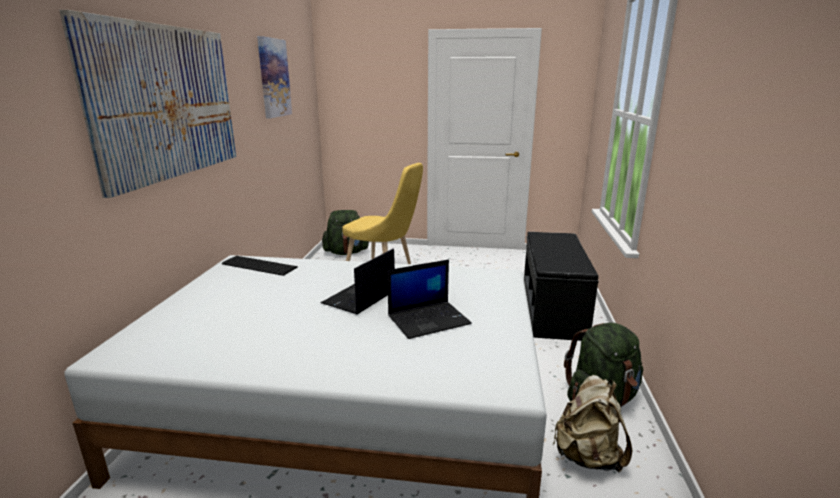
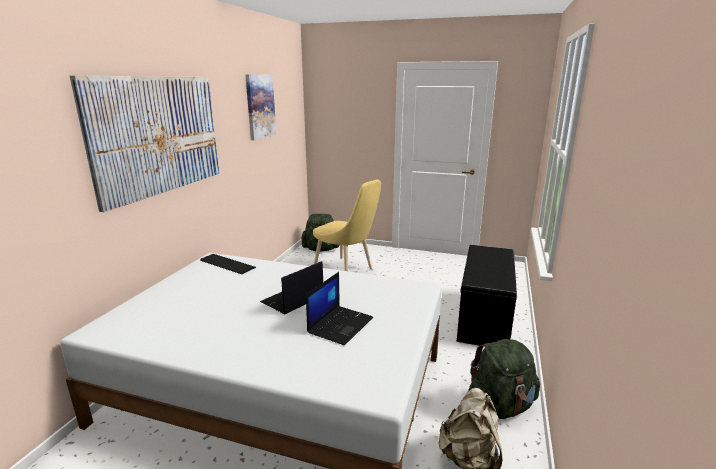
camera: 10 degrees right, 0 degrees up
(429, 319) = (340, 324): laptop -> laptop turned 45 degrees counterclockwise

